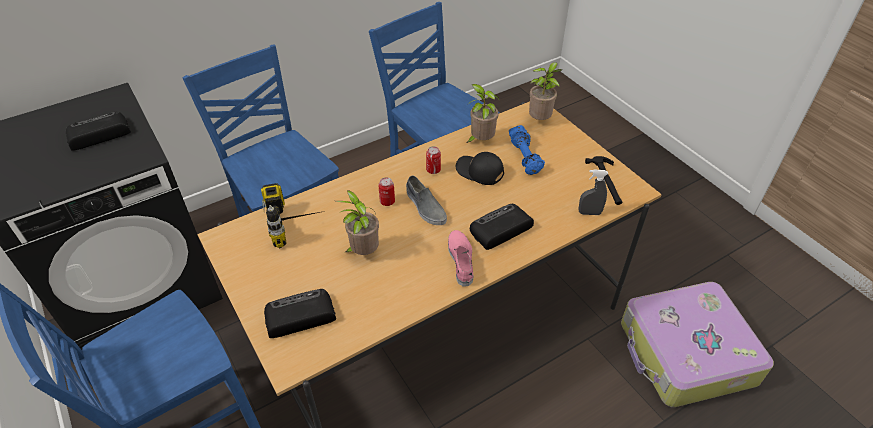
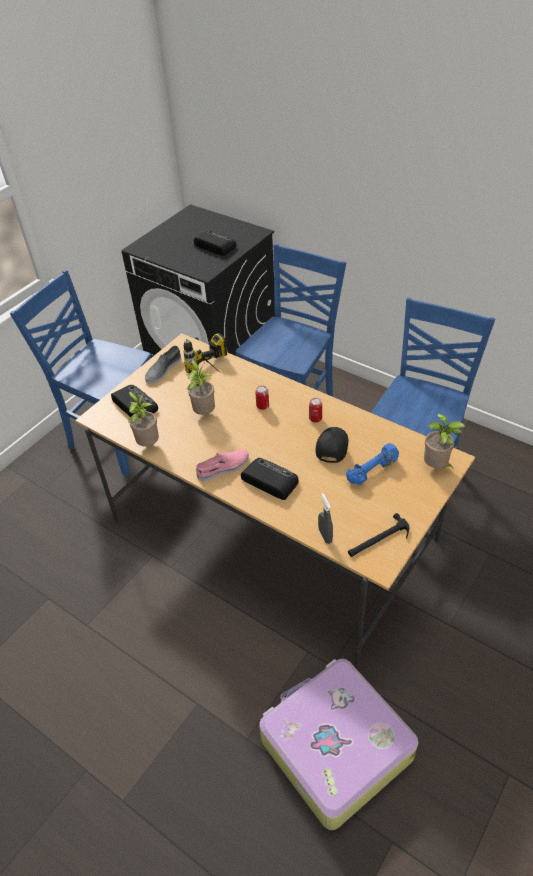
camera: 70 degrees right, 0 degrees up
(425, 207) = (269, 429): grey shoe -> grey shoe (163, 369)
(480, 141) = (374, 435): potted plant -> potted plant (148, 444)

